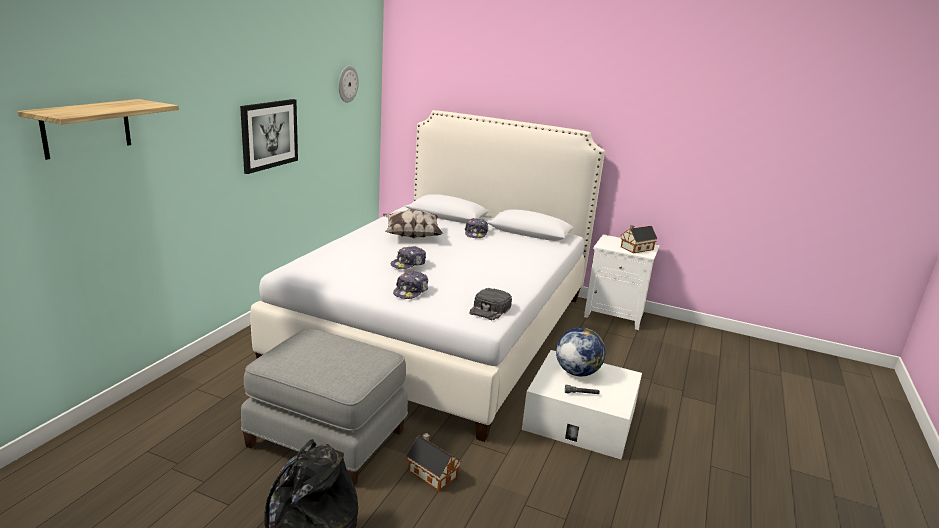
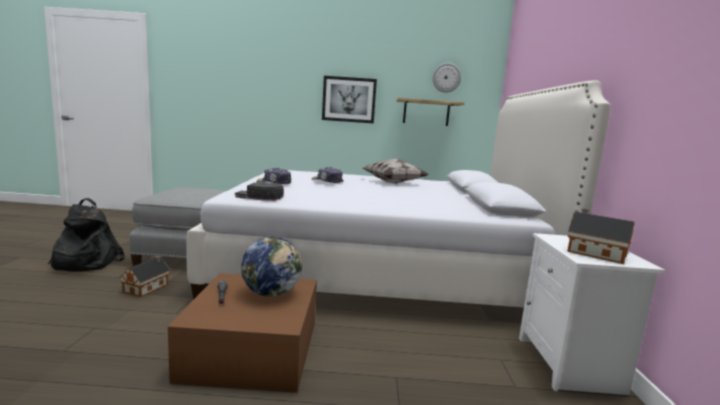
camera: 70 degrees right, 10 degrees down
(87, 128) = (219, 69): shelf -> shelf (426, 113)
(476, 233) = (442, 194): cap -> none
(580, 419) = (252, 349): white storage box -> brown storage box

